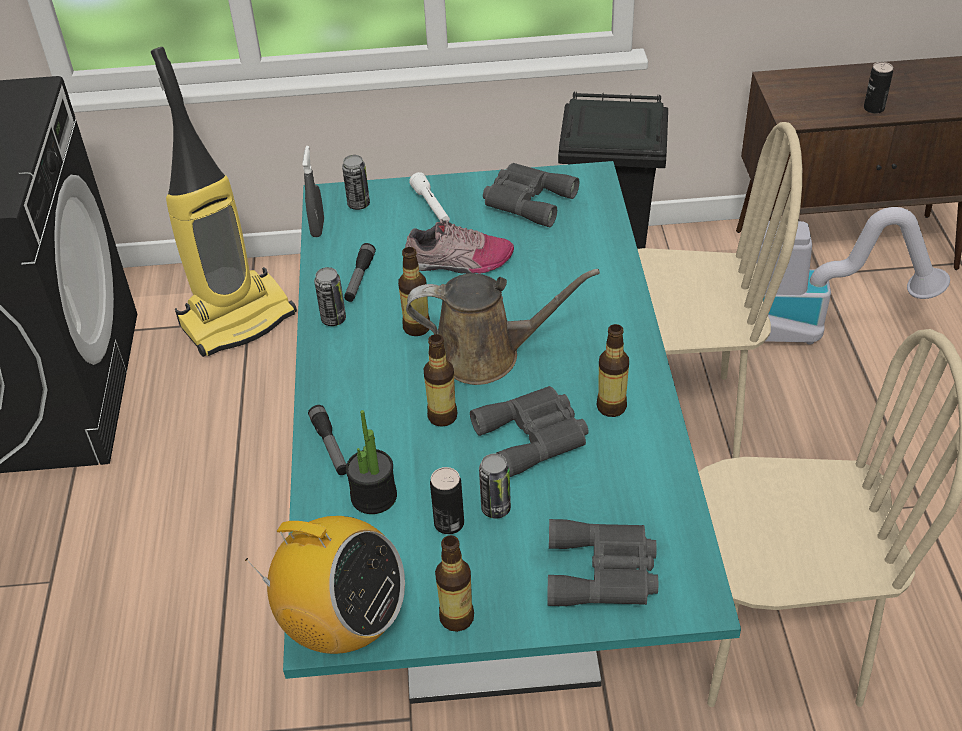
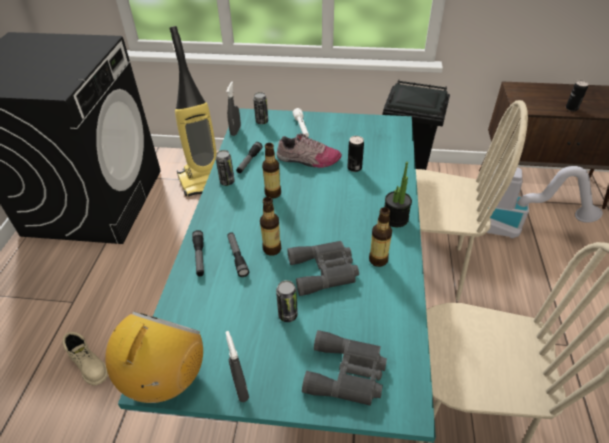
camera: 10 degrees right, 0 degrees up
(122, 680) = (89, 365): none -> beige boot
(343, 625) = (166, 379): radio -> radio turned 105 degrees counterclockwise
(374, 496) = (214, 293): potted plant -> potted plant (395, 218)
(391, 437) = (237, 257): none -> flashlight
(449, 523) = (255, 320): can -> can (354, 168)
(457, 617) = (240, 388): bottle -> grey spray bottle
(485, 354) = (309, 215): brown watering can -> none
(526, 200) = (356, 131): grey binoculars -> none

